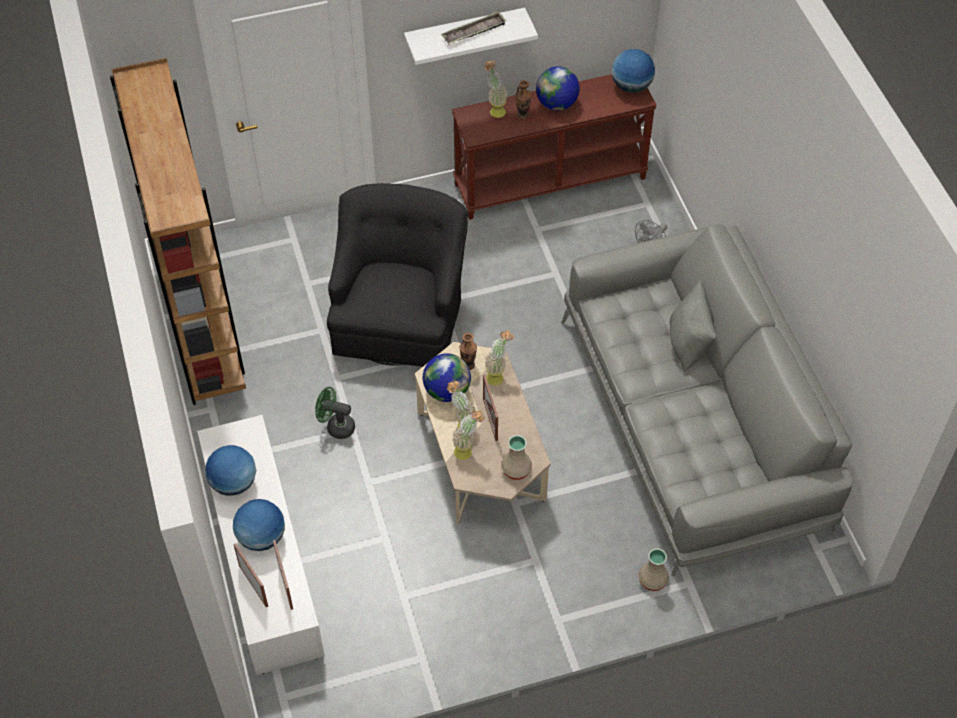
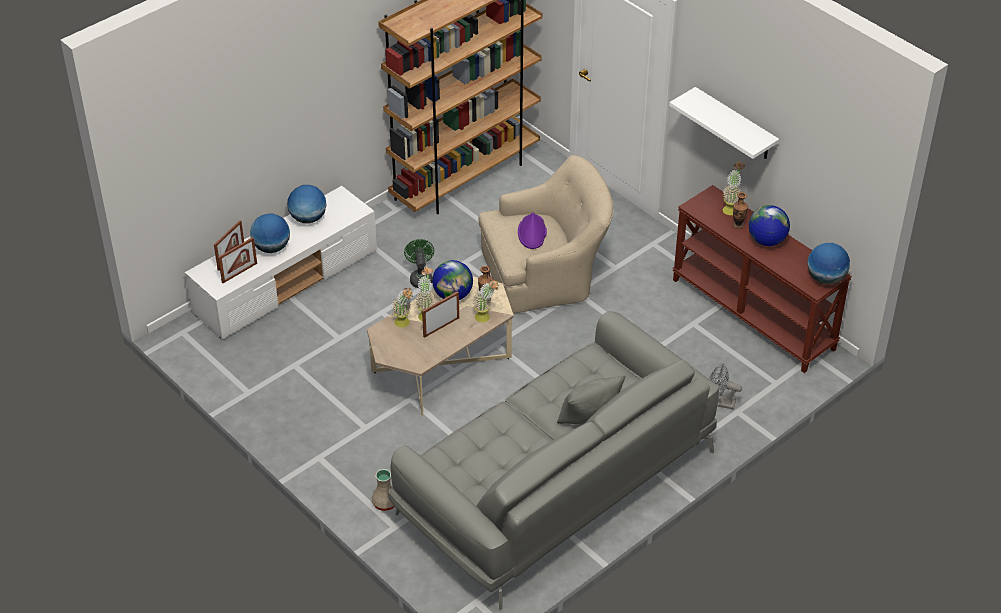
camera: 65 degrees right, 10 degrees down
(394, 286) = (532, 232): none -> purple hat
(399, 315) = (546, 274): black armchair -> beige armchair
(474, 32) = (726, 121): tray -> none
(515, 470) = (402, 356): beige vase -> none

